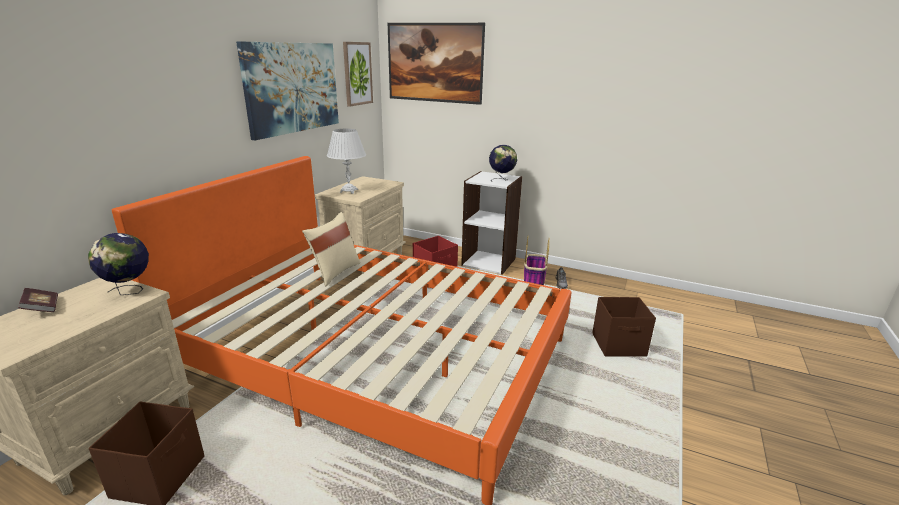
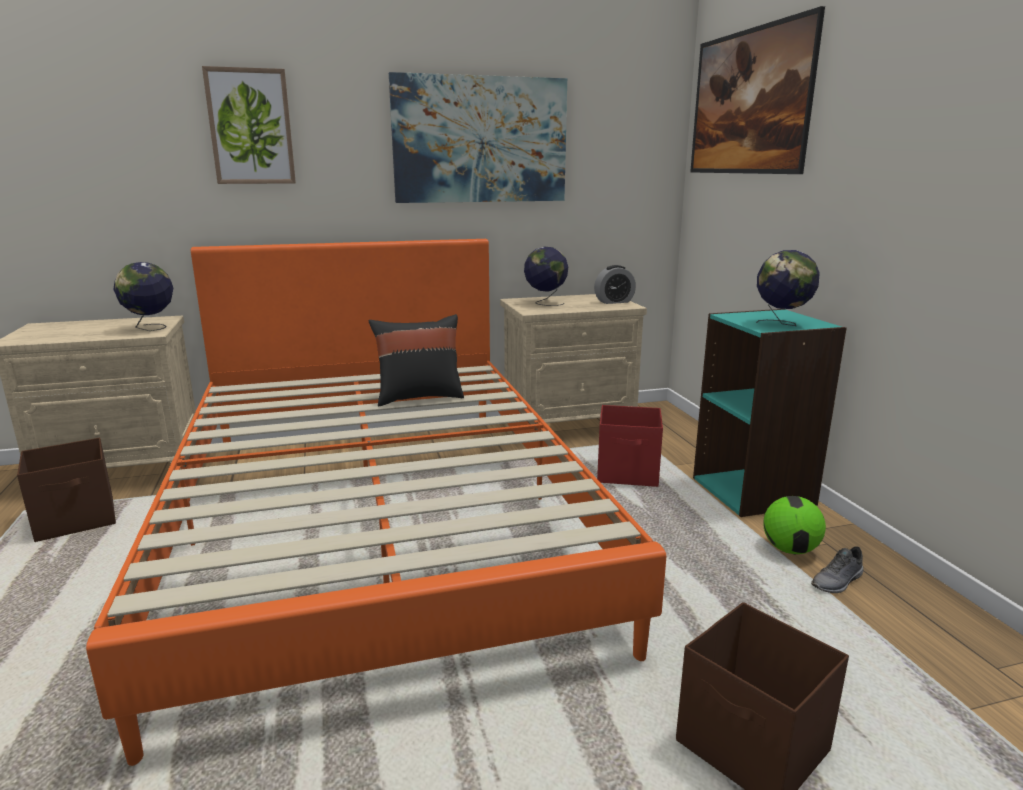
camera: 50 degrees right, 5 degrees down
(42, 308) = (95, 323): book -> none
(335, 272) = (419, 397): beige pillow -> black pillow
(349, 191) = (545, 303): white table lamp -> globe
(357, 73) = (626, 129): picture -> picture (251, 127)
(380, 182) = (614, 302): none -> alarm clock
(489, 262) = (754, 491): white bookcase -> turquoise bookcase
(534, 279) = (790, 549): basket -> football

